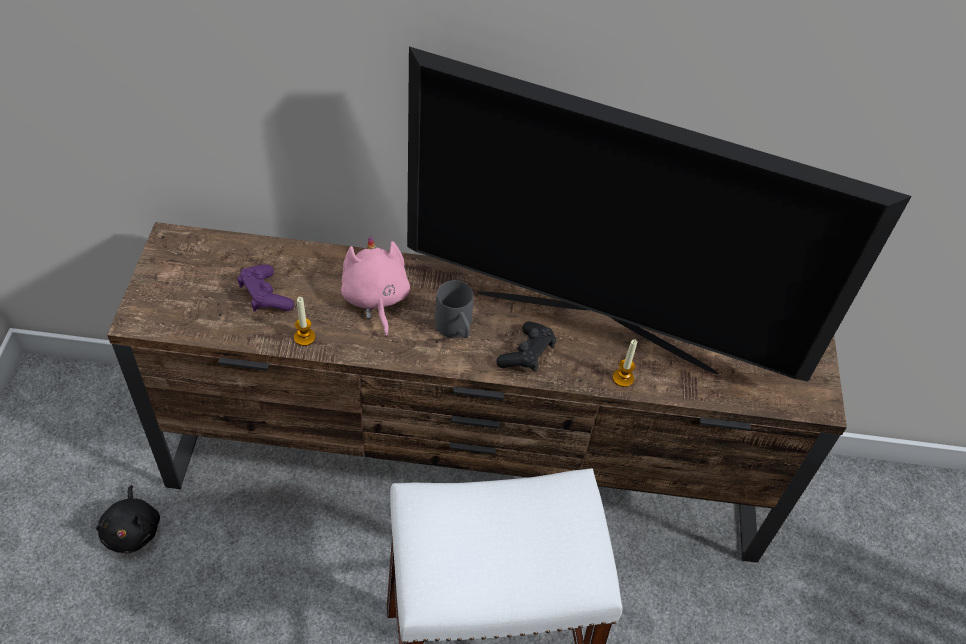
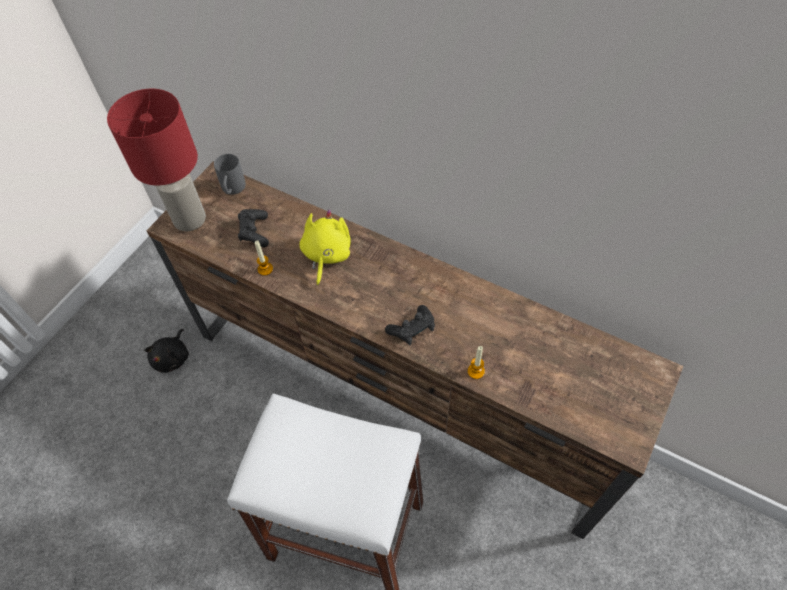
camera: 30 degrees right, 5 degrees up
(164, 303) = (190, 218): none -> red table lamp
(265, 296) = (254, 232): purple game controller -> black game controller
(375, 298) = (326, 255): pink plush toy -> yellow plush toy
(456, 331) = (370, 296): grey mug -> grey mug (232, 190)
(596, 329) = (475, 326): television -> none

